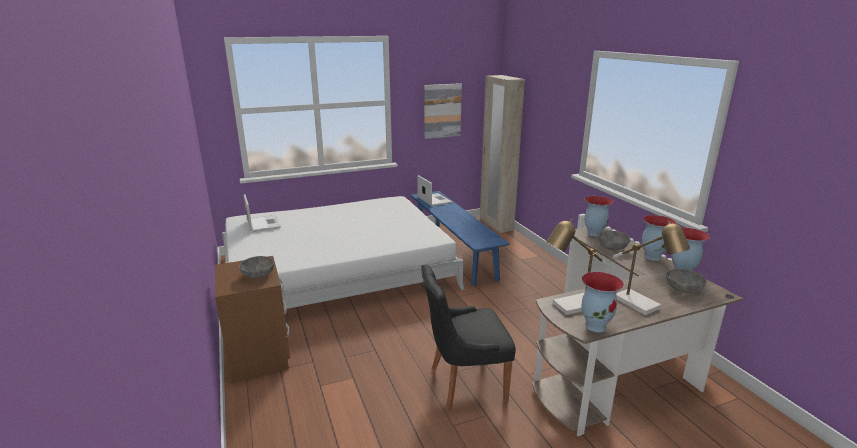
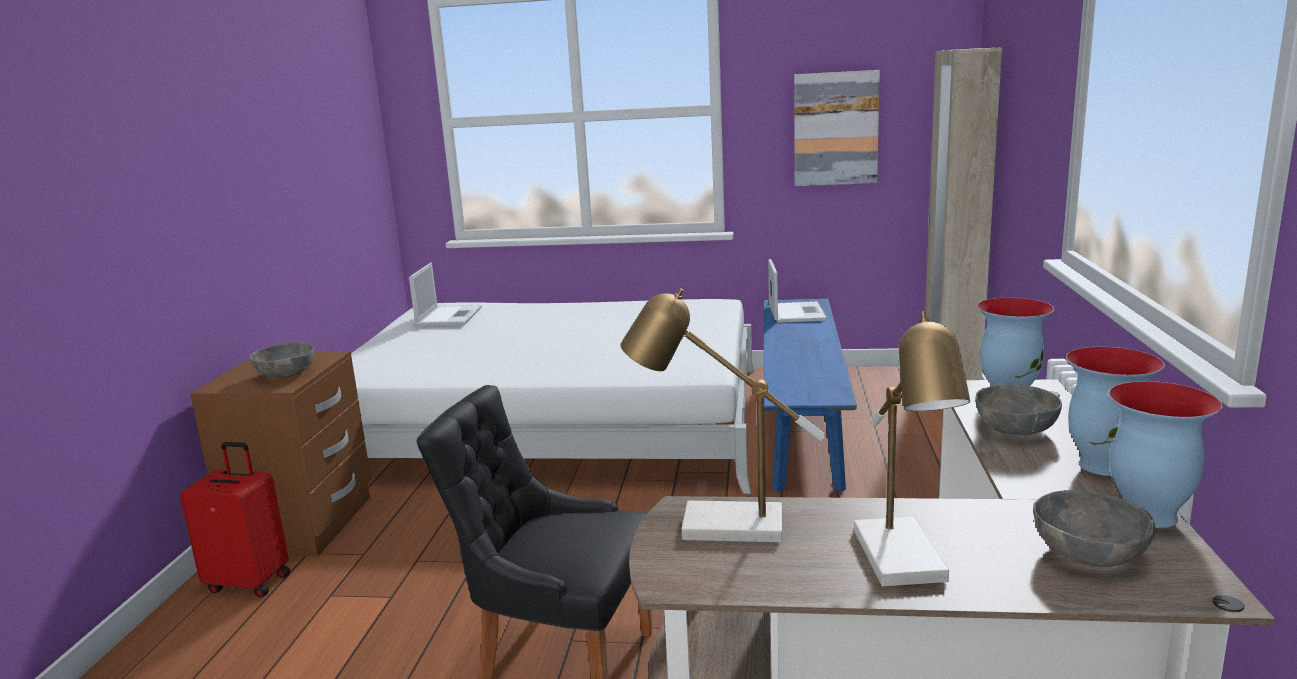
camera: 30 degrees right, 5 degrees down
(265, 392) = (250, 582): none -> red suitcase
(596, 326) = (716, 578): vase -> none

